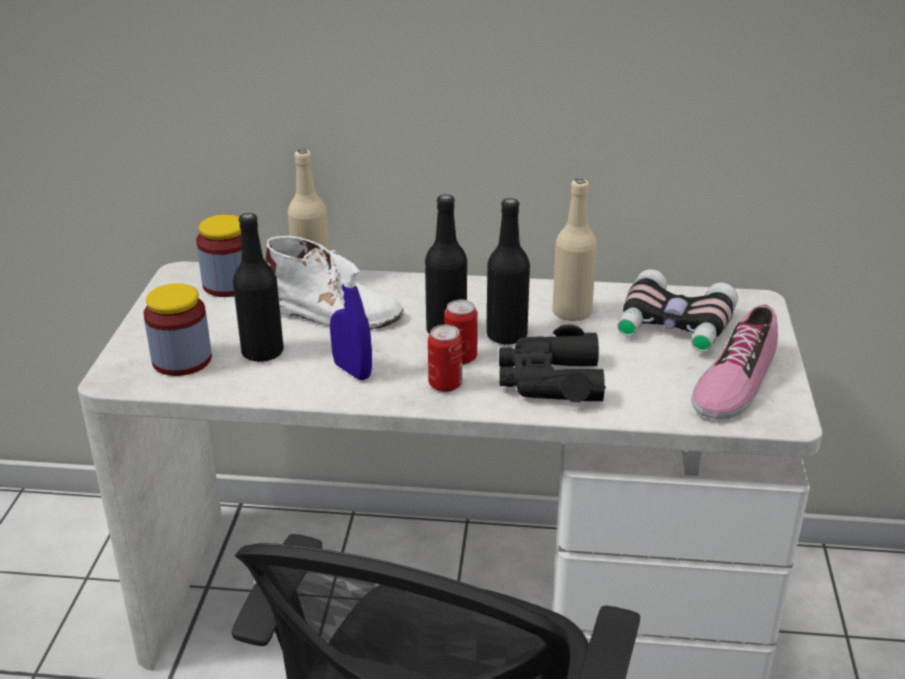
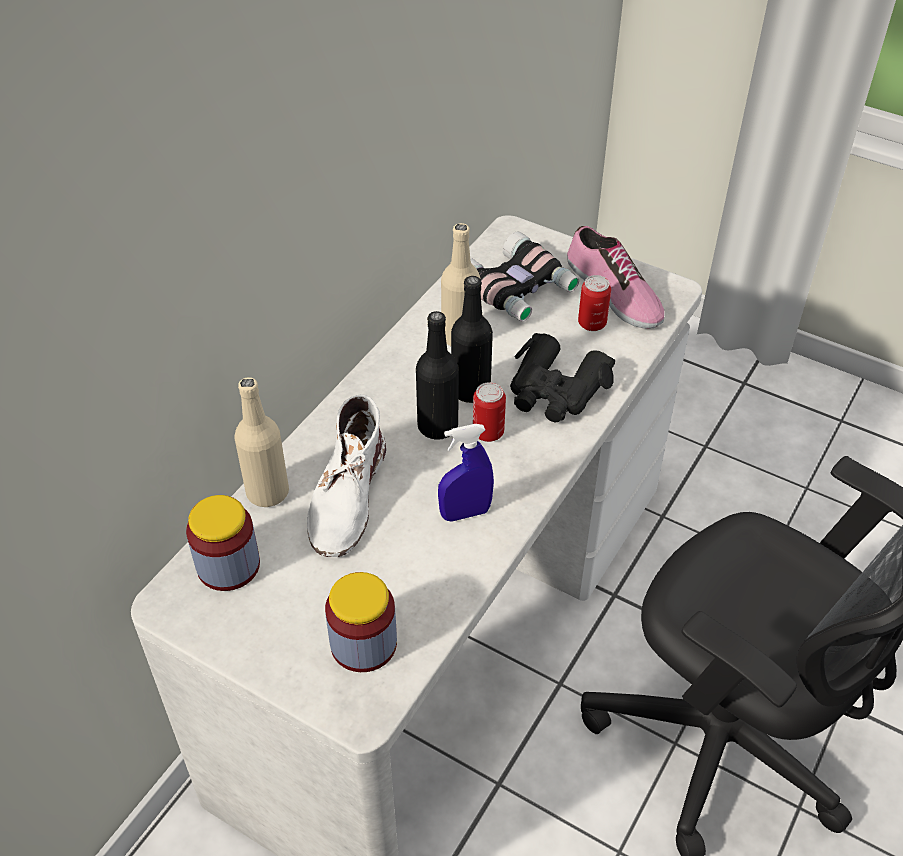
camera: 65 degrees left, 15 degrees up
(262, 352) = (390, 572): black bottle -> none
(332, 312) = (347, 497): white boot -> white boot turned 150 degrees clockwise
(445, 384) = (524, 457): can -> can (592, 323)

